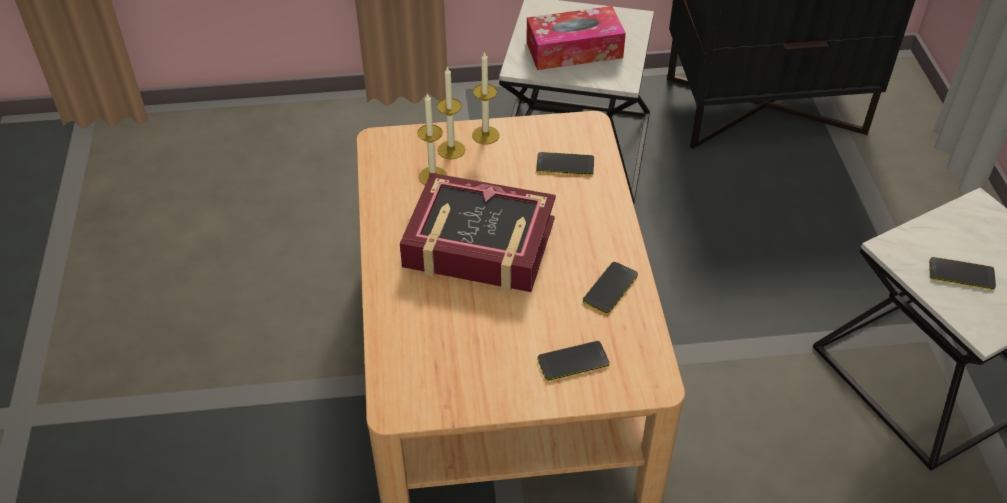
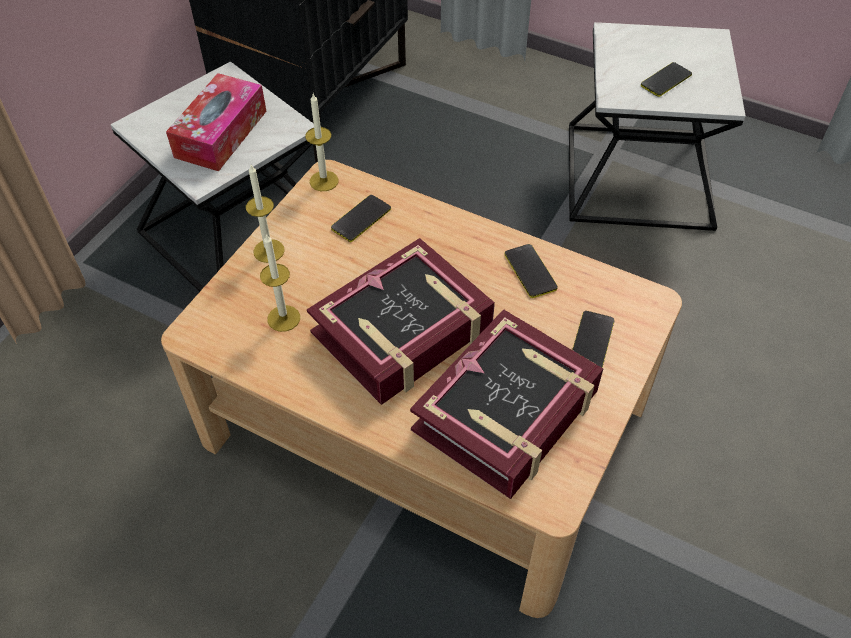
camera: 55 degrees left, 5 degrees up
(451, 150) = (262, 285): candle -> candle (324, 181)
(456, 341) = (507, 412): none -> book

